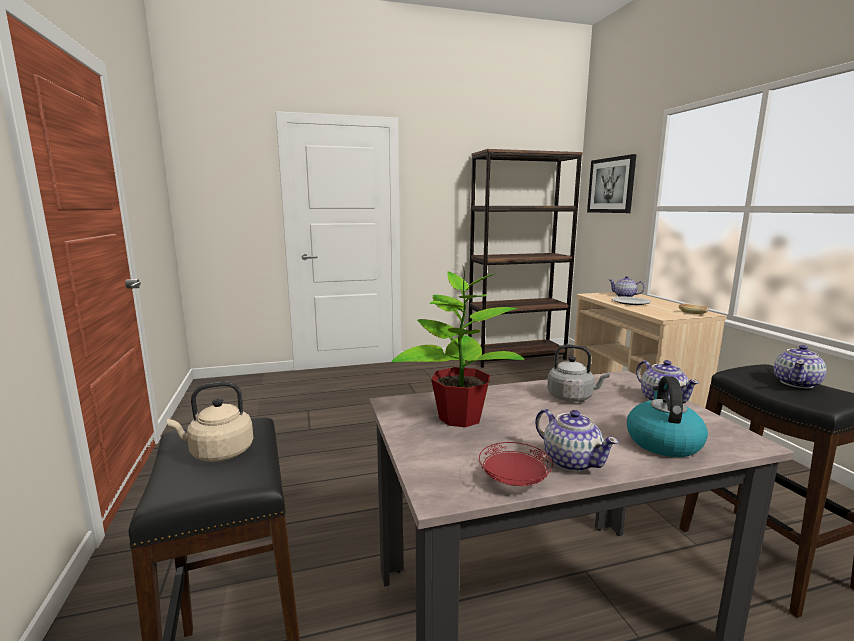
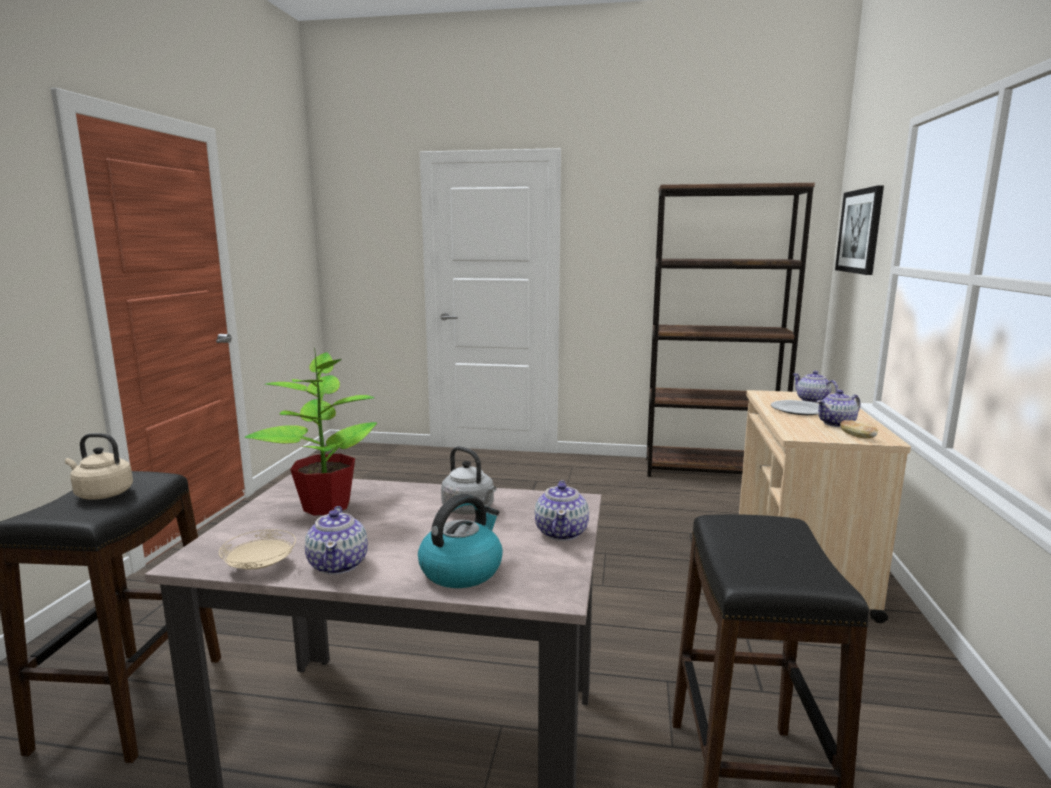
camera: 25 degrees right, 0 degrees up
(513, 481) = (259, 567): red plate -> beige plate
(797, 383) = (774, 548): teapot -> teapot (837, 424)

